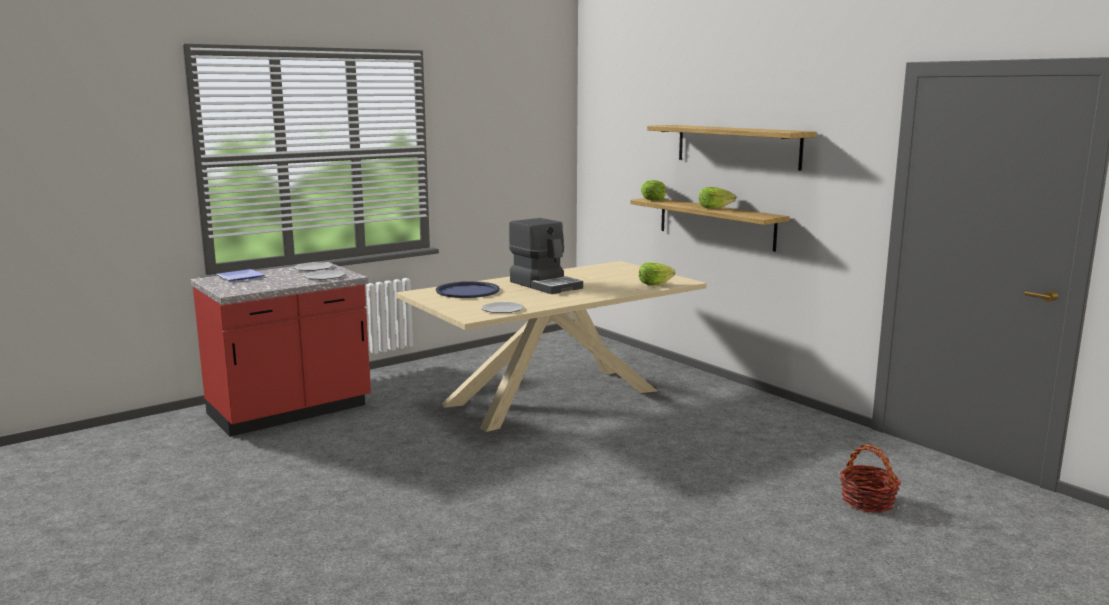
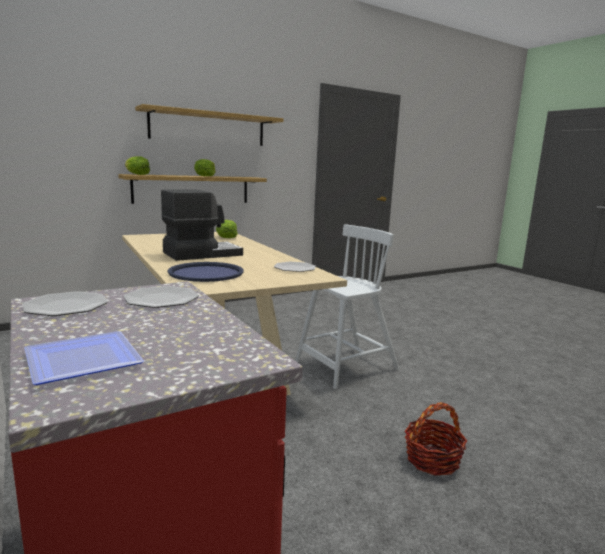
camera: 85 degrees left, 0 degrees up
(562, 454) = (345, 366): none -> white chair
(867, 502) = (402, 306): basket -> basket (432, 459)

